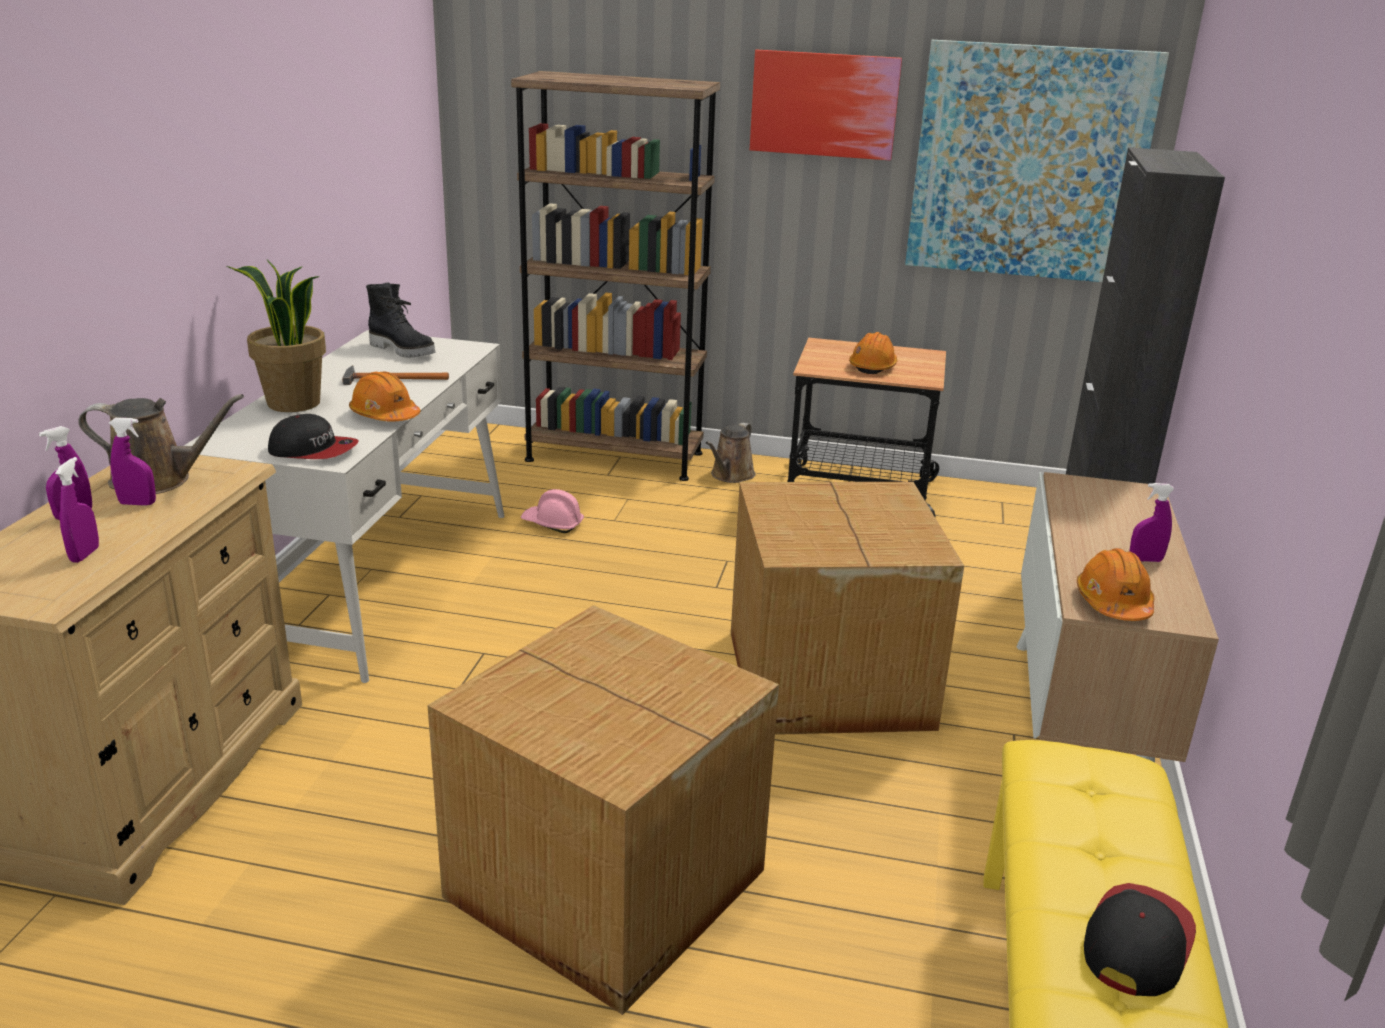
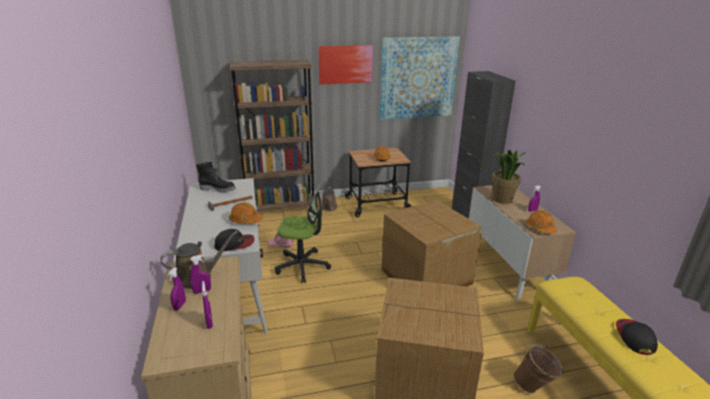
camera: 25 degrees left, 0 degrees up
(293, 403) = (200, 224): potted plant -> potted plant (502, 200)
(558, 578) = (302, 266): none -> office chair
(869, 1006) = (534, 387): none -> brown bucket

